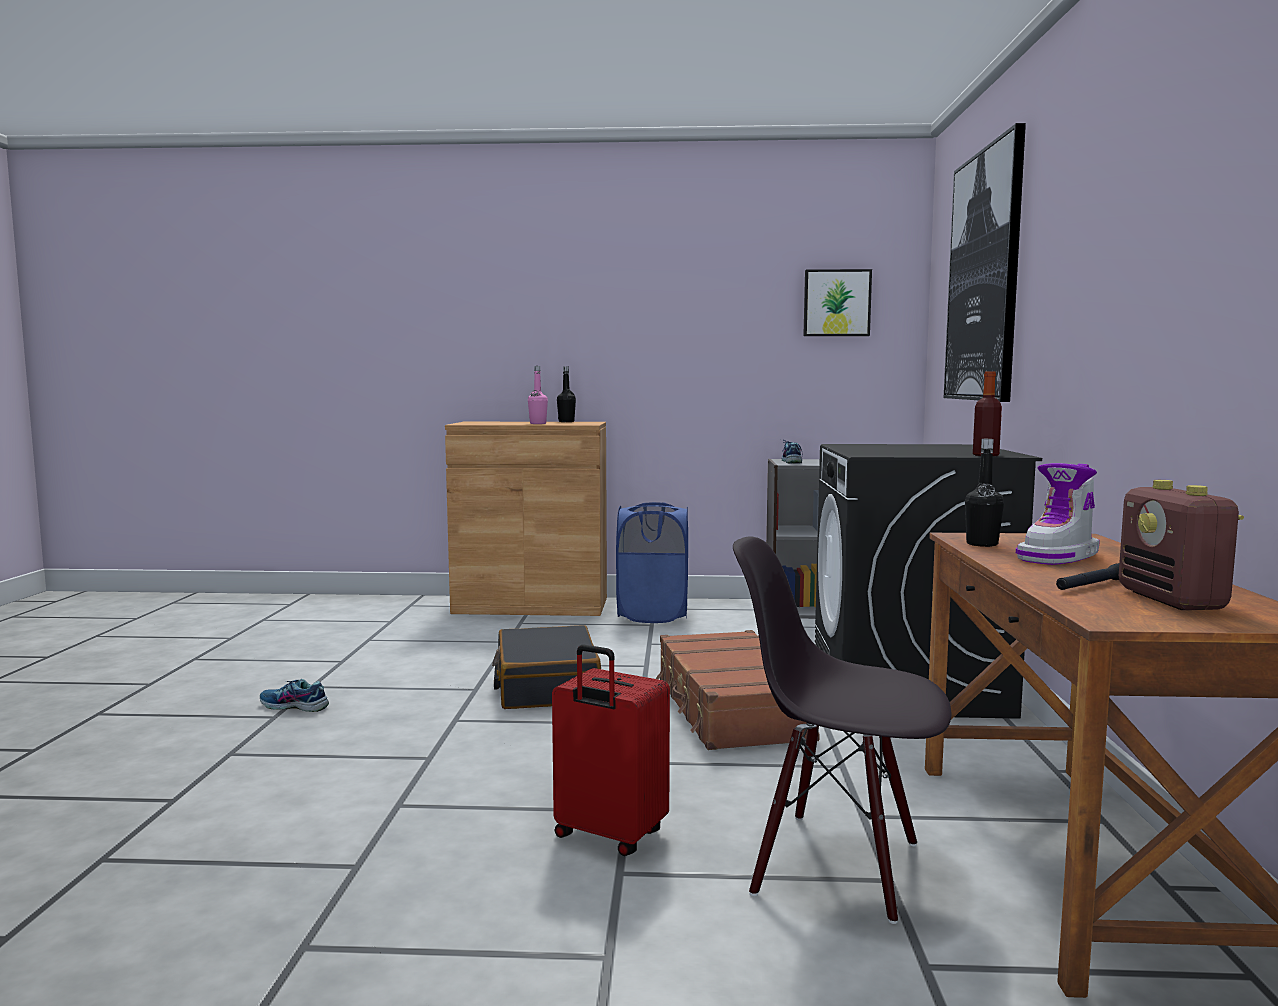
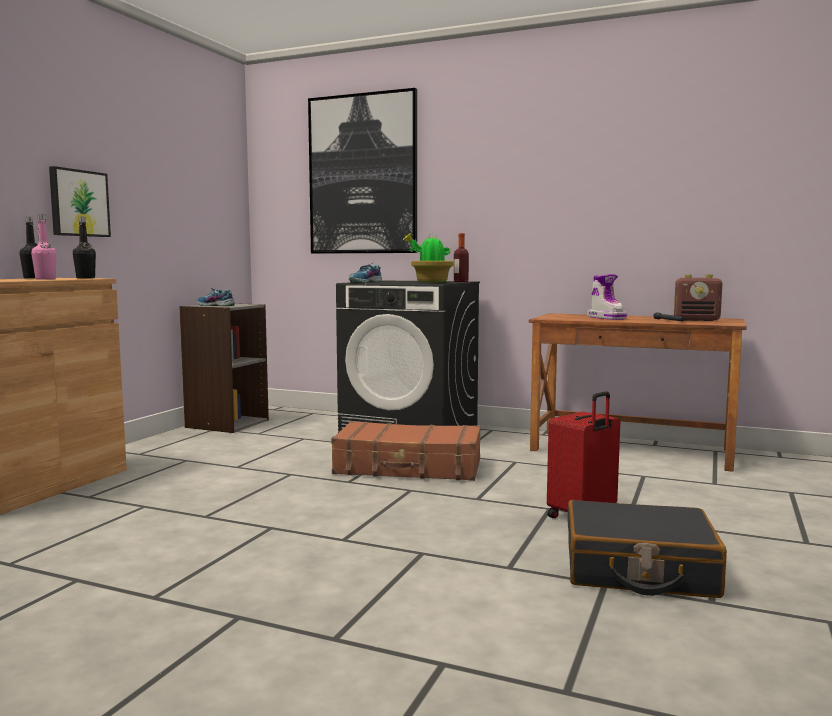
camera: 70 degrees left, 0 degrees up
(294, 706) = (216, 606): shoe -> shoe (365, 282)
(546, 686) = (297, 505): black suitcase -> black suitcase (638, 570)
(653, 615) = (159, 456): blue laundry basket -> none
(836, 303) = (206, 178): picture -> picture (78, 203)
(837, 866) = (629, 481): black chair -> none
(929, 452) = (430, 282): none -> potted plant
(982, 544) = (570, 319): black bottle -> black bottle (85, 278)

